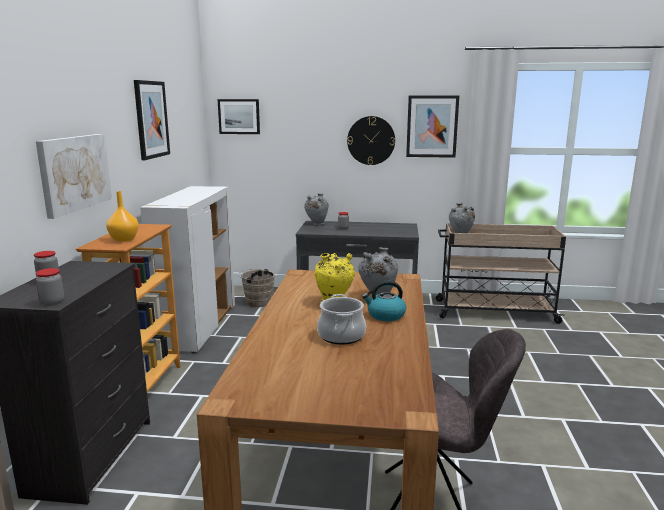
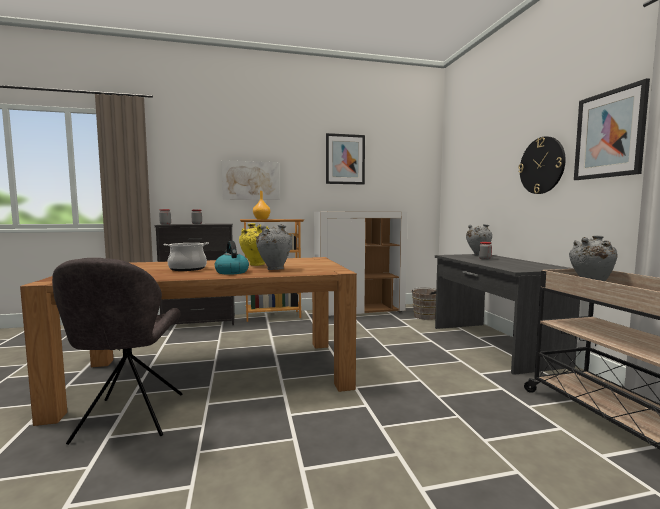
camera: 70 degrees right, 10 degrees down
(239, 116) = (455, 160): picture -> none

